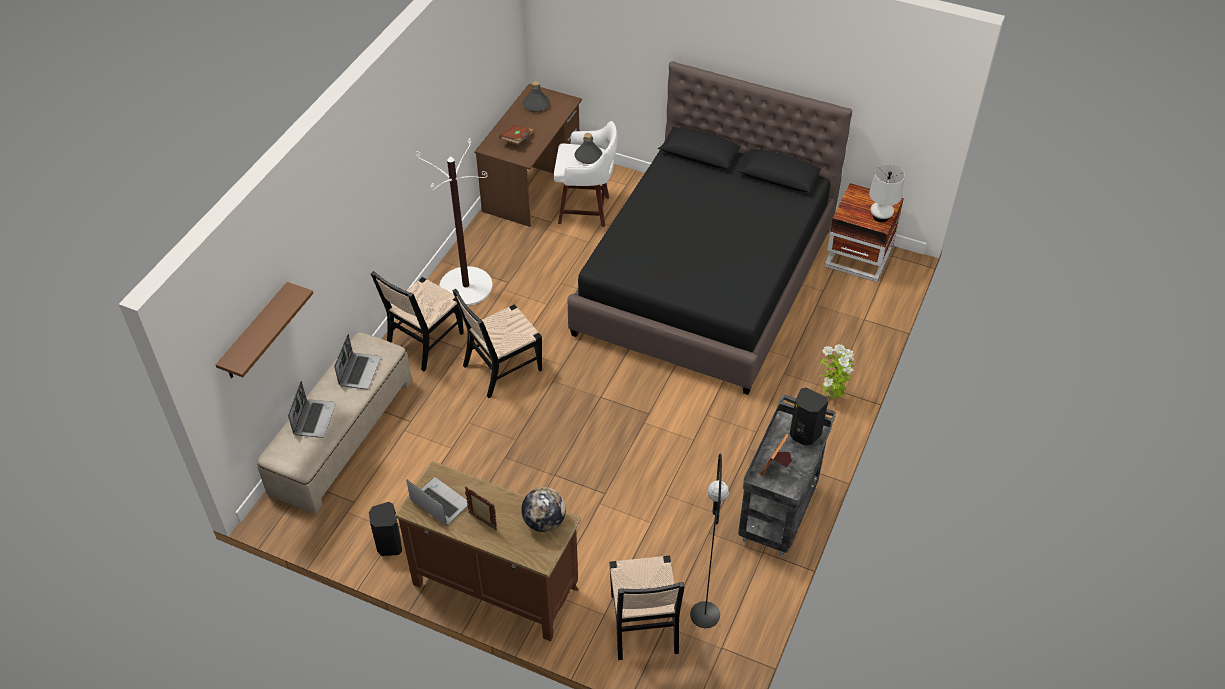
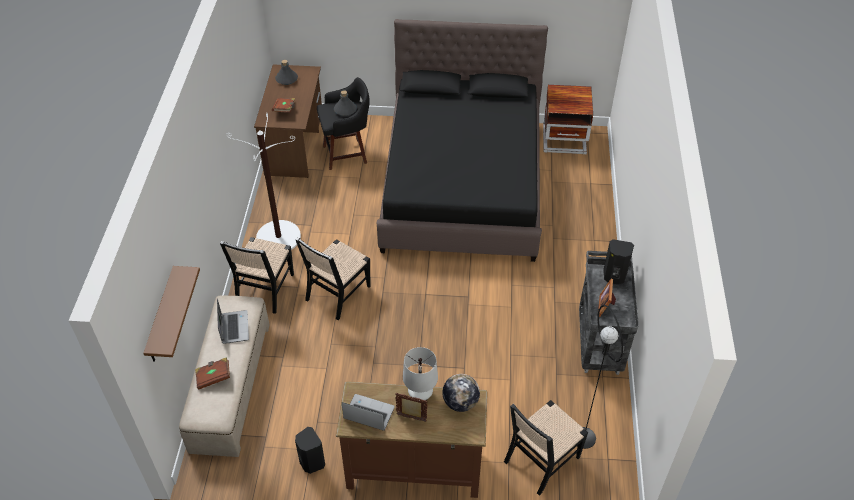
camera: 20 degrees left, 0 degrees up
(314, 419) = (213, 377): laptop -> brown book
(586, 210) = (347, 154): white stool -> black stool
(643, 624) = (541, 460): chair -> chair turned 75 degrees clockwise
(831, 397) = (595, 246): potted plant -> none
(880, 216) = (582, 103): white table lamp -> white table lamp (420, 395)

